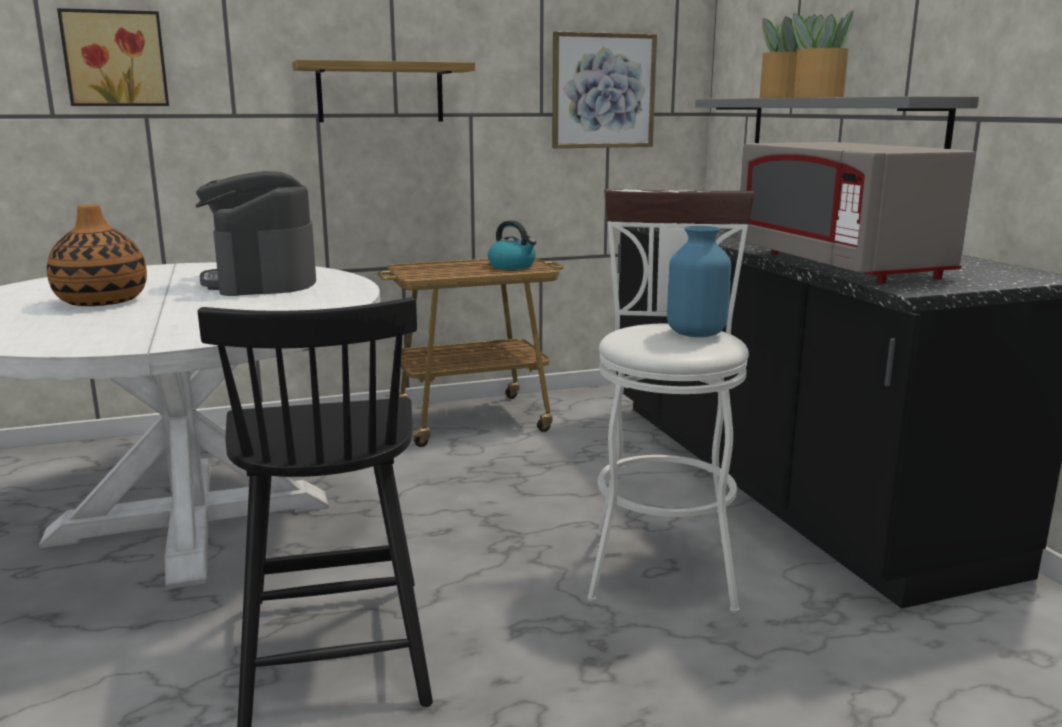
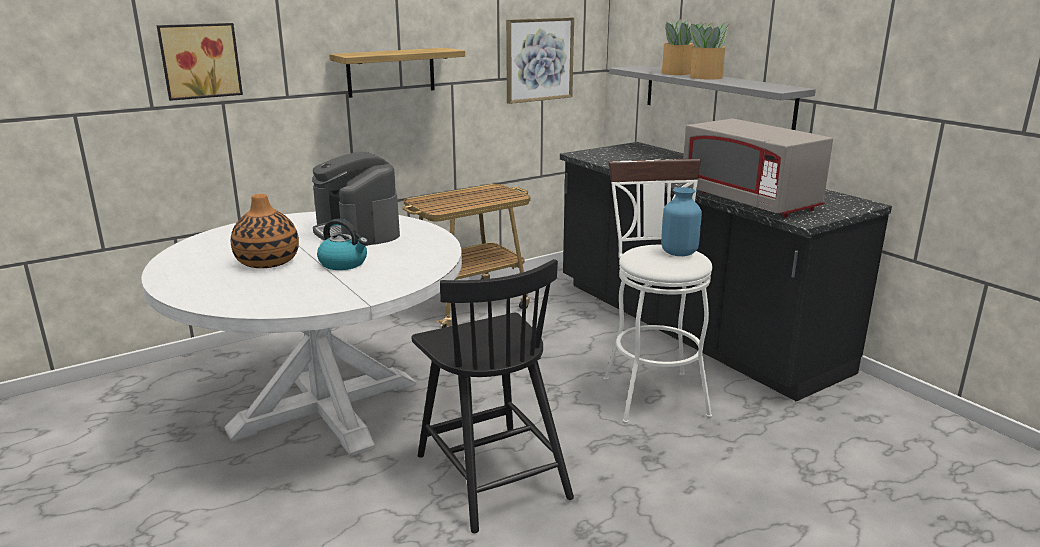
camera: 15 degrees left, 5 degrees up
(512, 266) = (493, 194): kettle -> kettle (344, 263)

